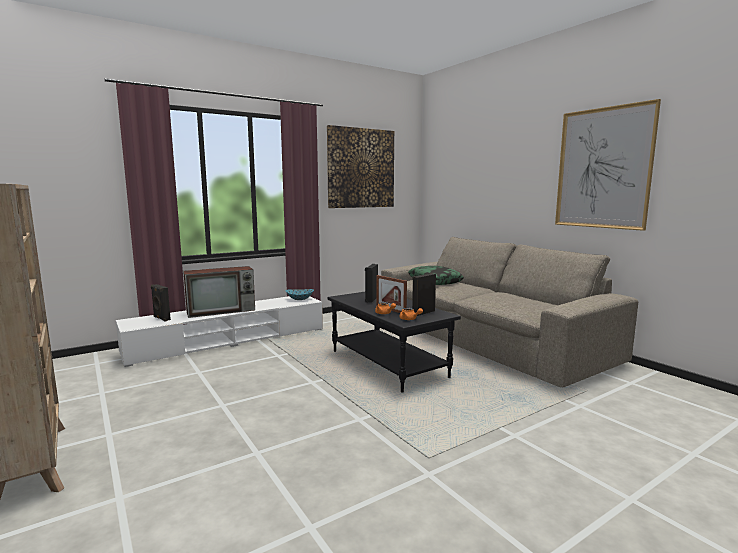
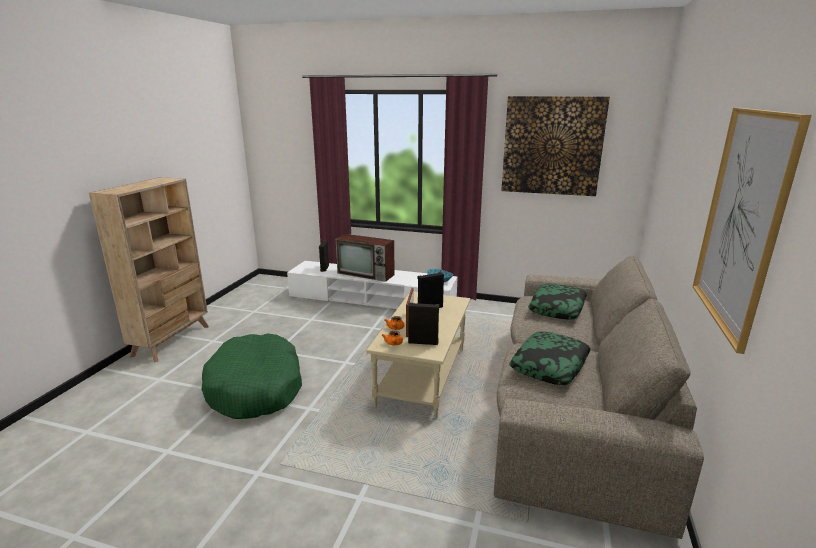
camera: 50 degrees right, 10 degrees up
(274, 435) = (256, 388): none -> green dog bed
(389, 364) = (423, 377): black coffee table -> beige coffee table
(505, 299) = (550, 365): none -> pillow

